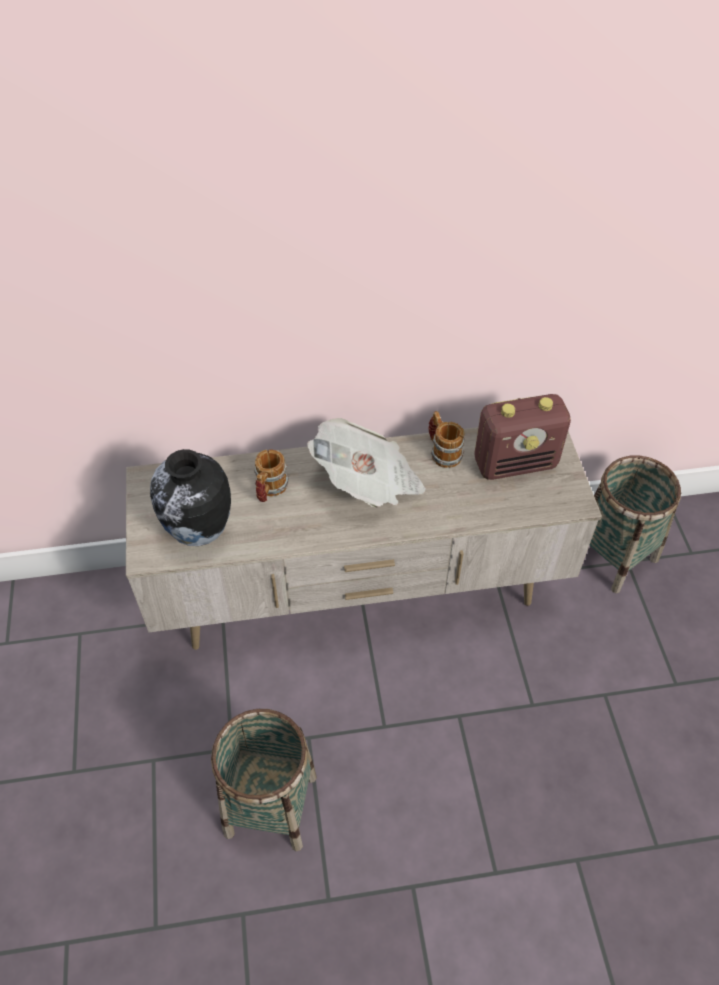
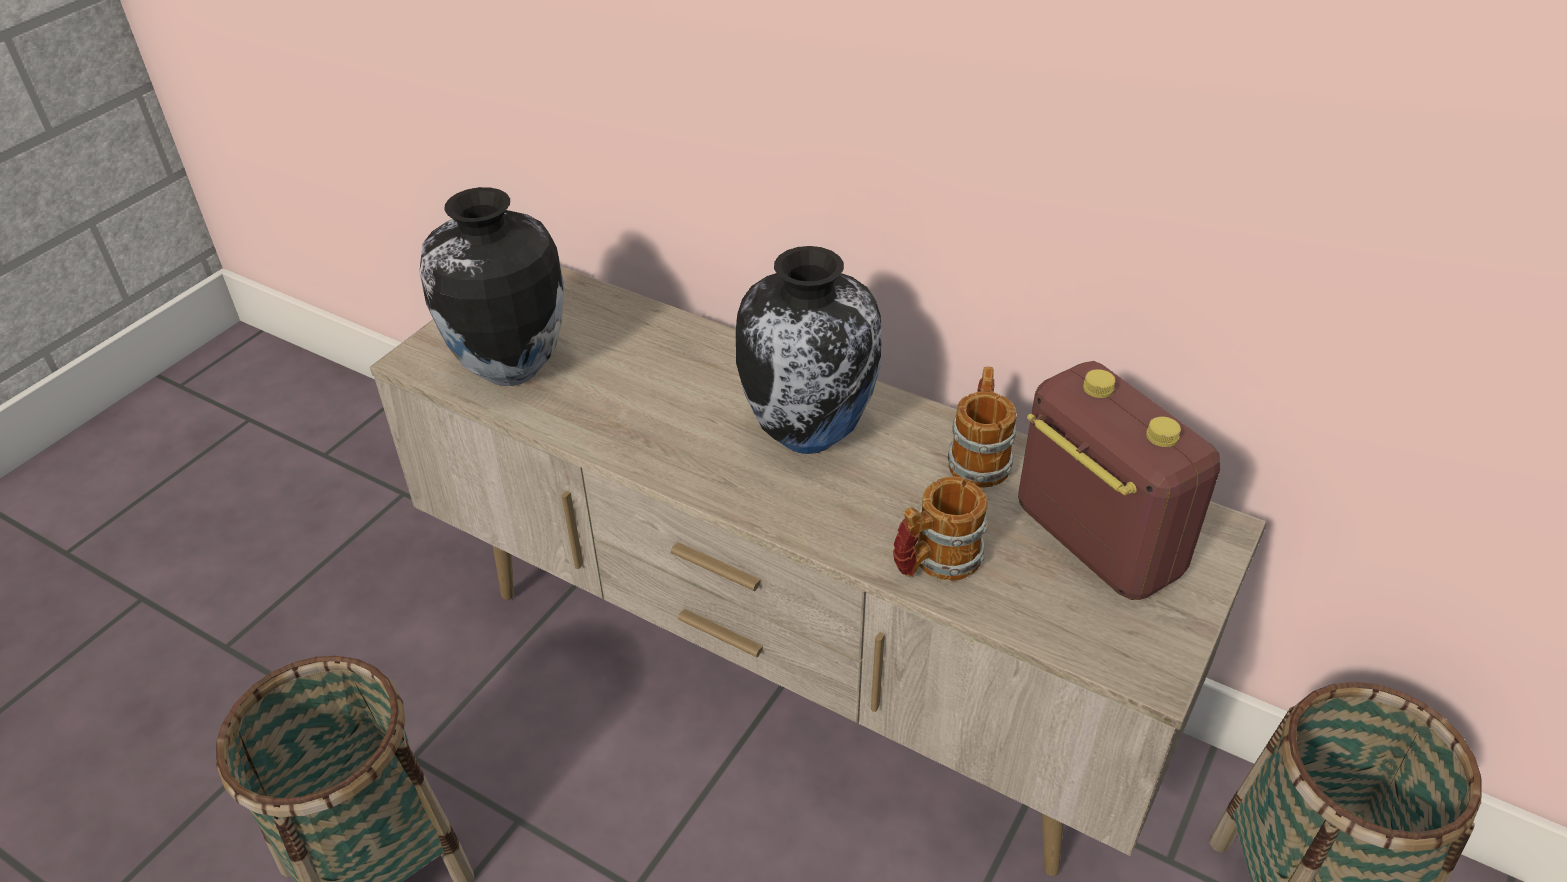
camera: 40 degrees right, 10 degrees down
(269, 490) = (660, 368): mug -> mug (935, 562)
(368, 483) = (810, 435): newspaper -> vase
(516, 463) = (1094, 541): radio -> radio turned 150 degrees counterclockwise

